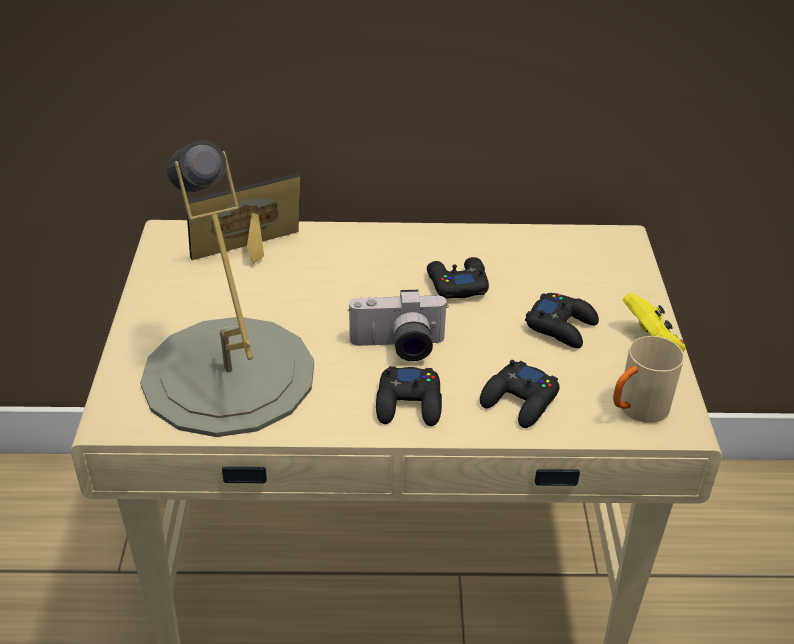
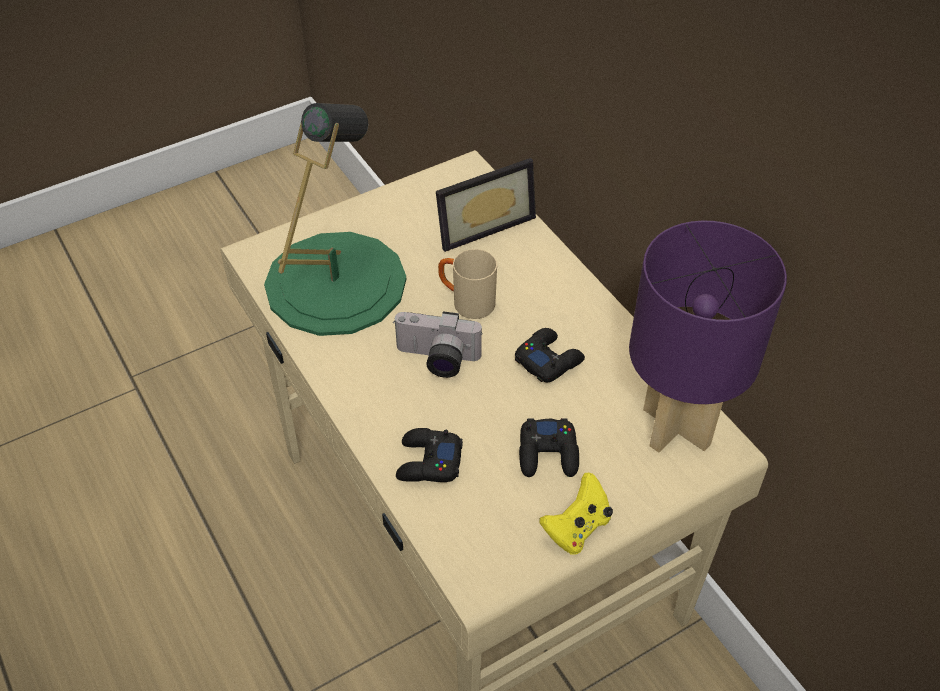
camera: 60 degrees right, 10 degrees up
(228, 375) = (335, 282): grey table lamp -> green table lamp
(251, 254) = (481, 223): picture frame -> picture frame turned 120 degrees clockwise
(398, 348) = (436, 360): camera -> camera turned 45 degrees counterclockwise
(409, 403) = (376, 396): black game controller -> none
(584, 252) = (676, 428): none -> purple table lamp
(636, 410) = (473, 547): beige mug -> beige mug (466, 302)

